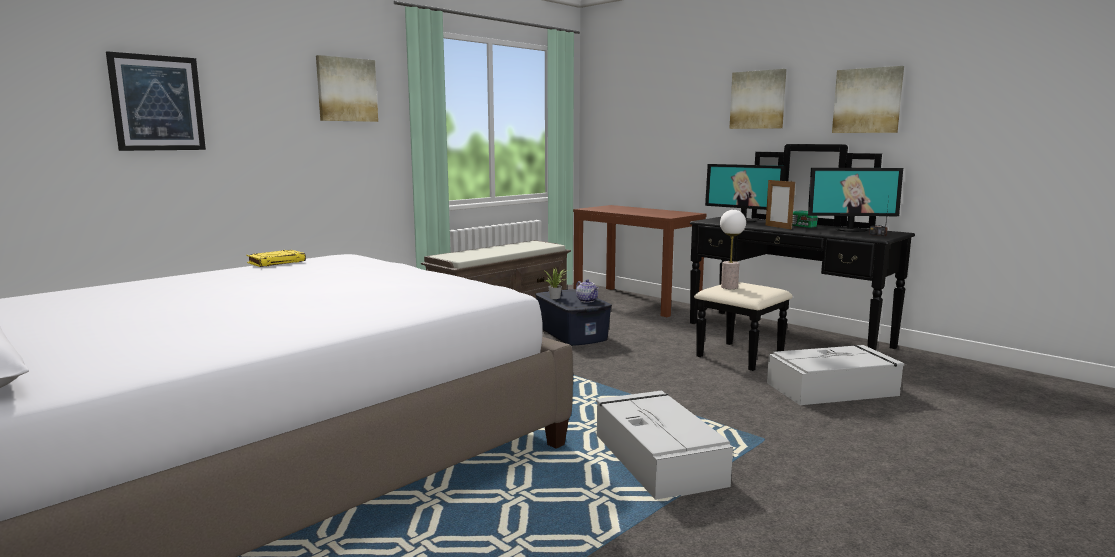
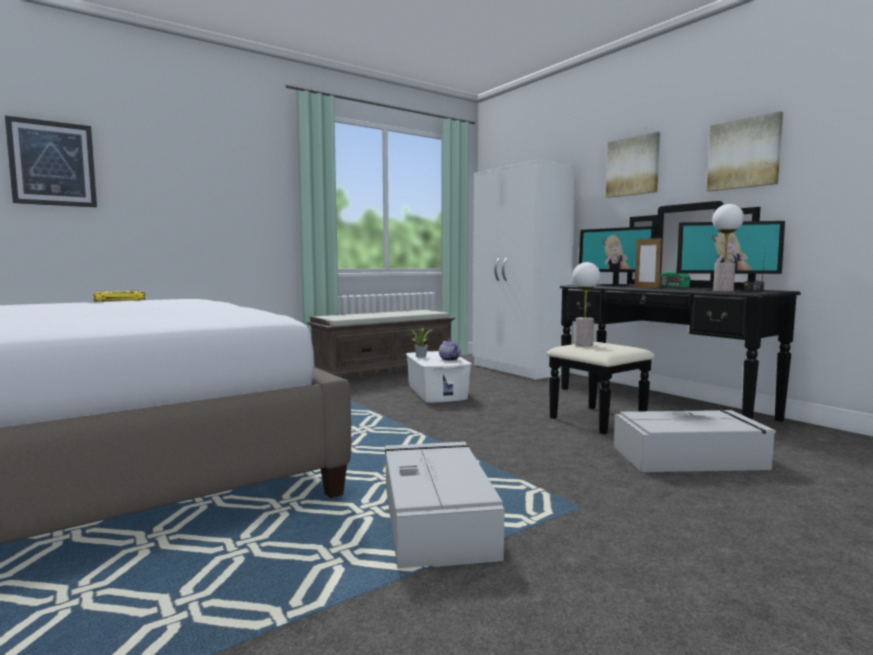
camera: 10 degrees right, 5 degrees down
(346, 90) = (239, 162): picture -> none
(572, 333) = (437, 392): blue storage box -> white storage box
(636, 301) = (519, 369): brown console table -> white wardrobe
(852, 235) = (723, 291): none -> table lamp

